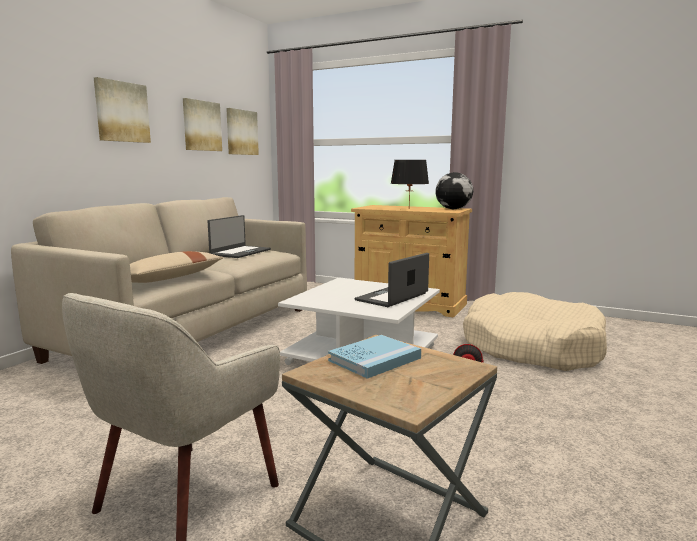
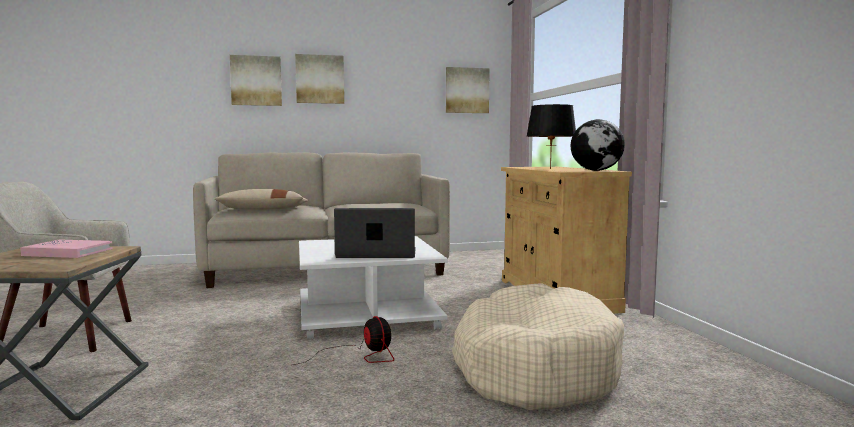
camera: 50 degrees right, 5 degrees down
(201, 126) = (410, 86): picture -> picture (256, 81)
(240, 252) = (380, 203): laptop -> none
(374, 359) = (68, 252): blue book -> pink book

